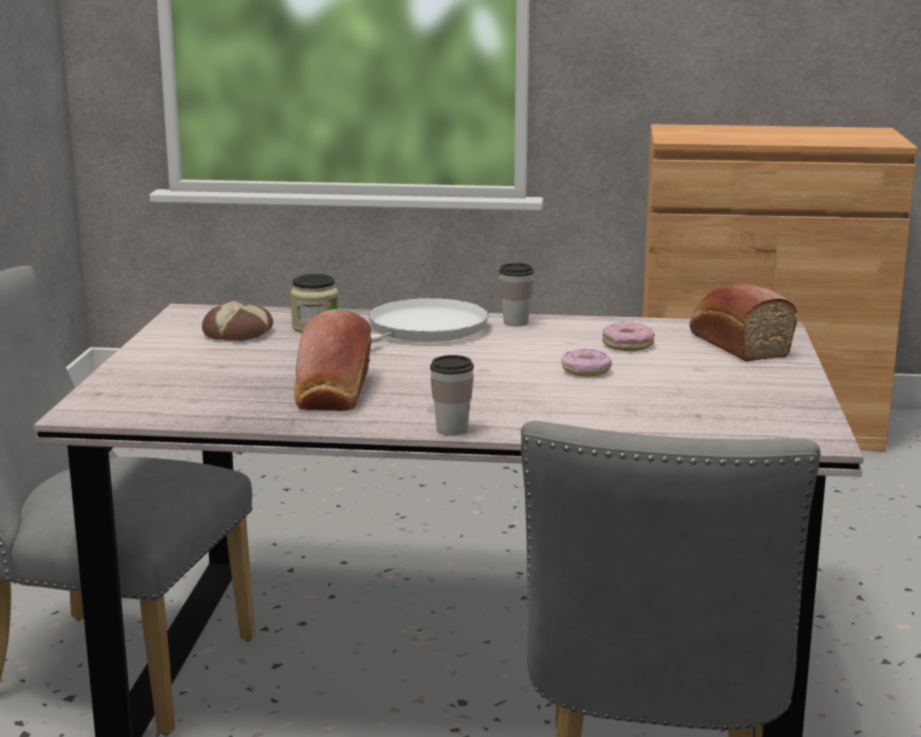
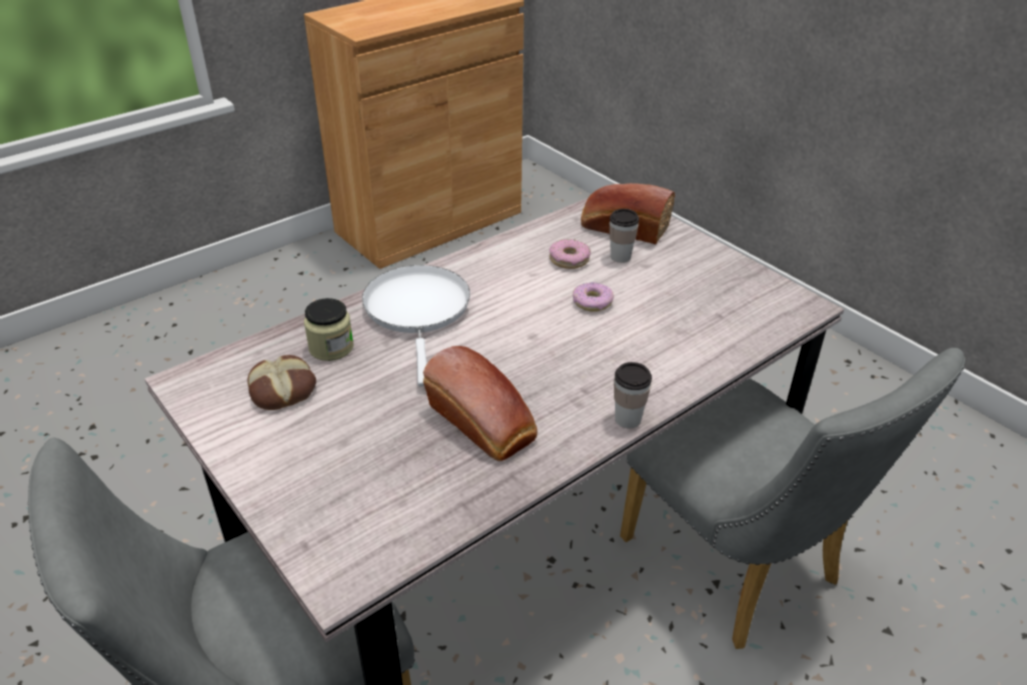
camera: 45 degrees left, 20 degrees up
(515, 323) = (463, 268): cup -> cup (620, 257)

